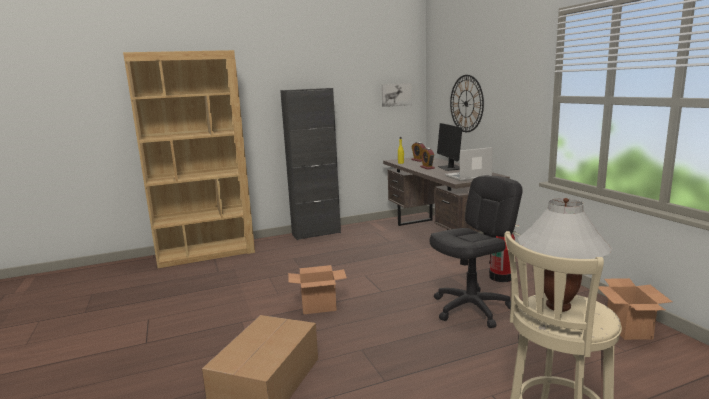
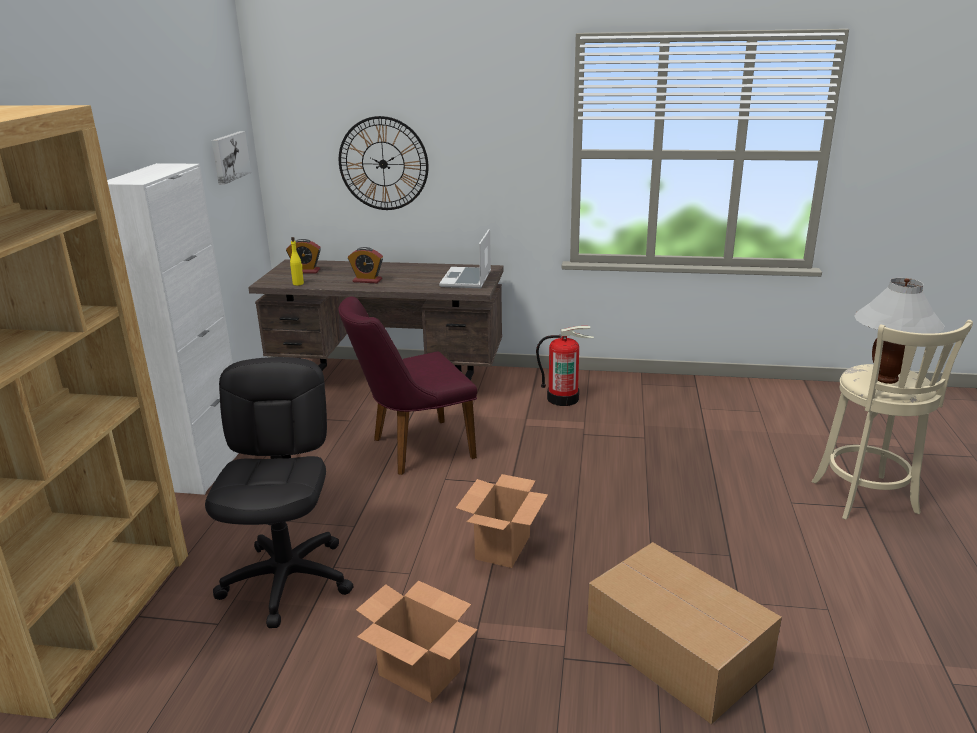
camera: 60 degrees left, 10 degrees up
(316, 233) = (207, 467): black cabinet -> white cabinet
(382, 260) = (413, 449): none -> purple chair
(450, 168) = (399, 272): monitor -> none
(472, 308) = (618, 444): black office chair -> black office chair (288, 580)
(629, 329) = (728, 393): cardboard box -> cardboard box (420, 673)

